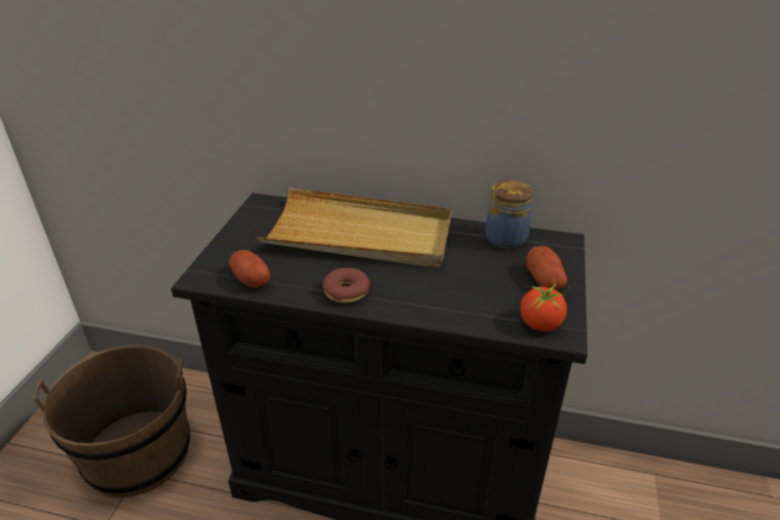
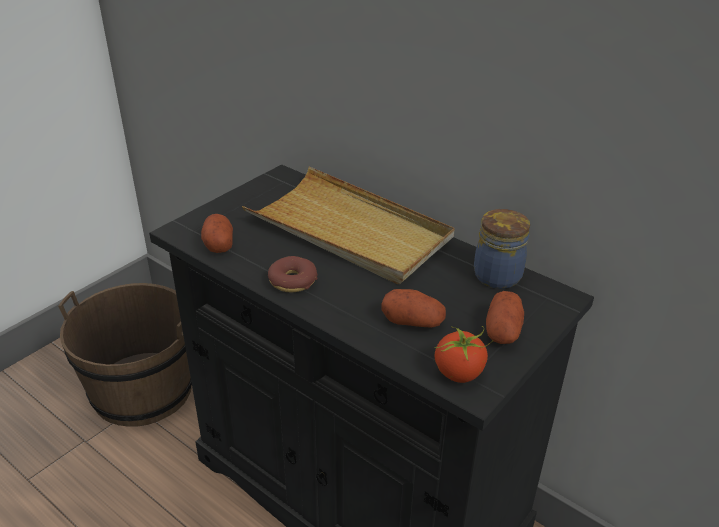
camera: 25 degrees right, 0 degrees up
(472, 294) = (413, 321): none -> potato

